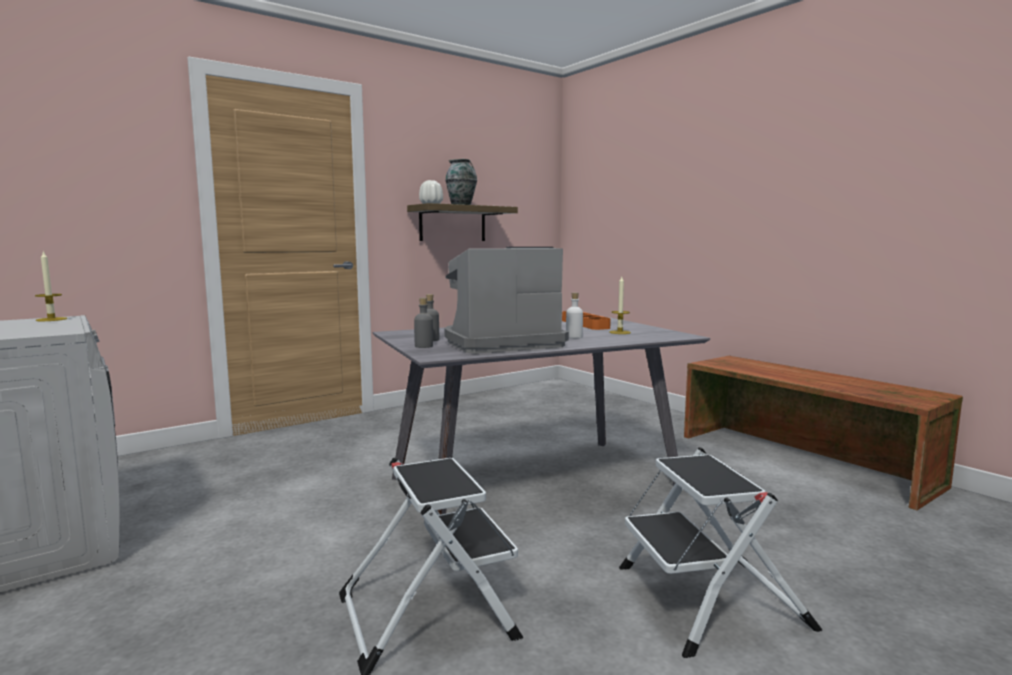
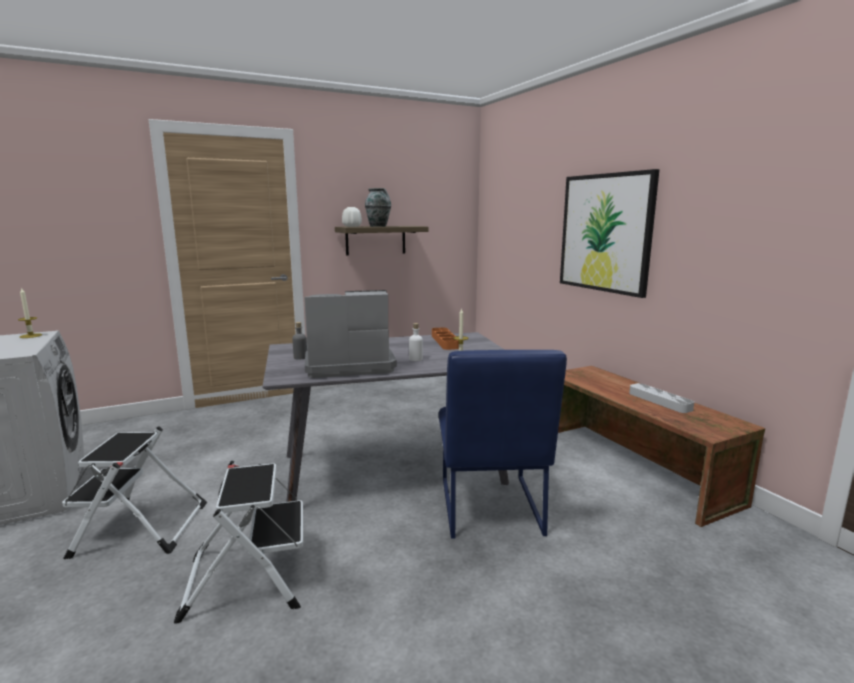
camera: 10 degrees right, 5 degrees up
(424, 346) = (286, 365): grey bottle -> none
(678, 511) = (489, 507): none -> blue chair
(710, 599) = (461, 592): step ladder -> step ladder (140, 526)
(740, 203) = (605, 233): none -> picture
(834, 380) = (659, 401): none -> grey tray

